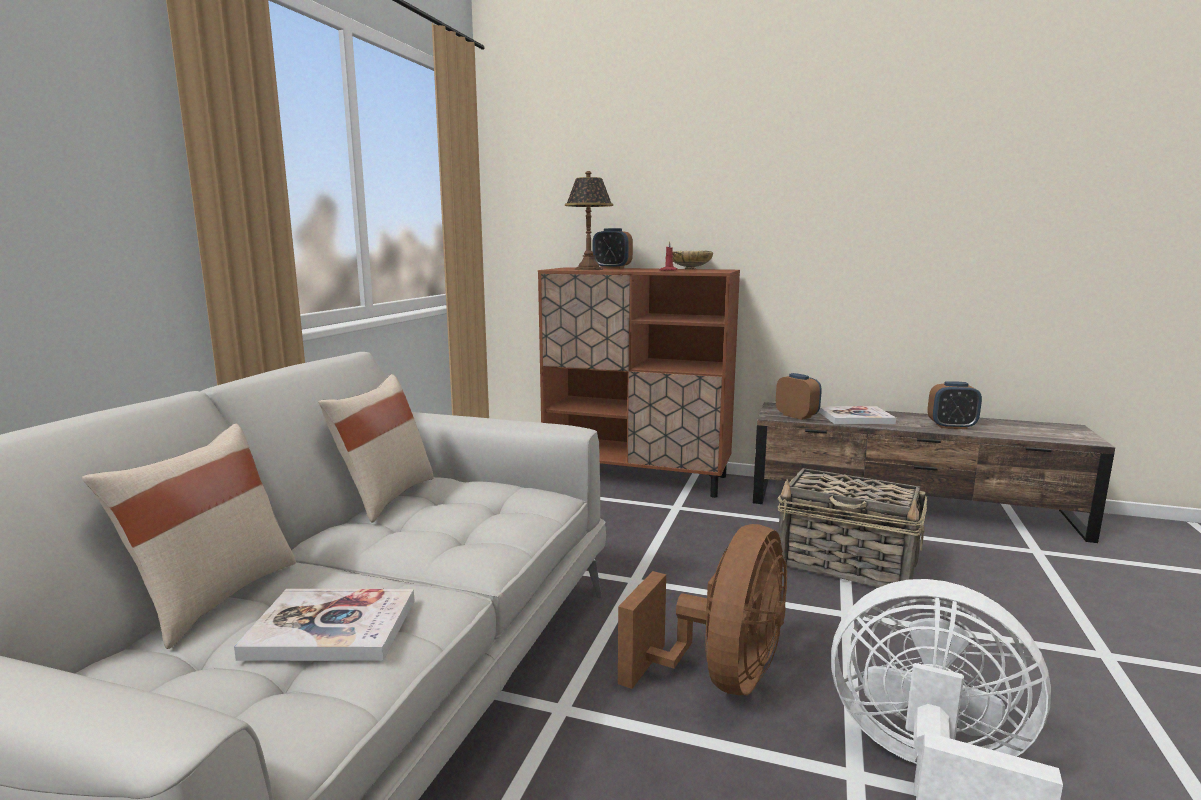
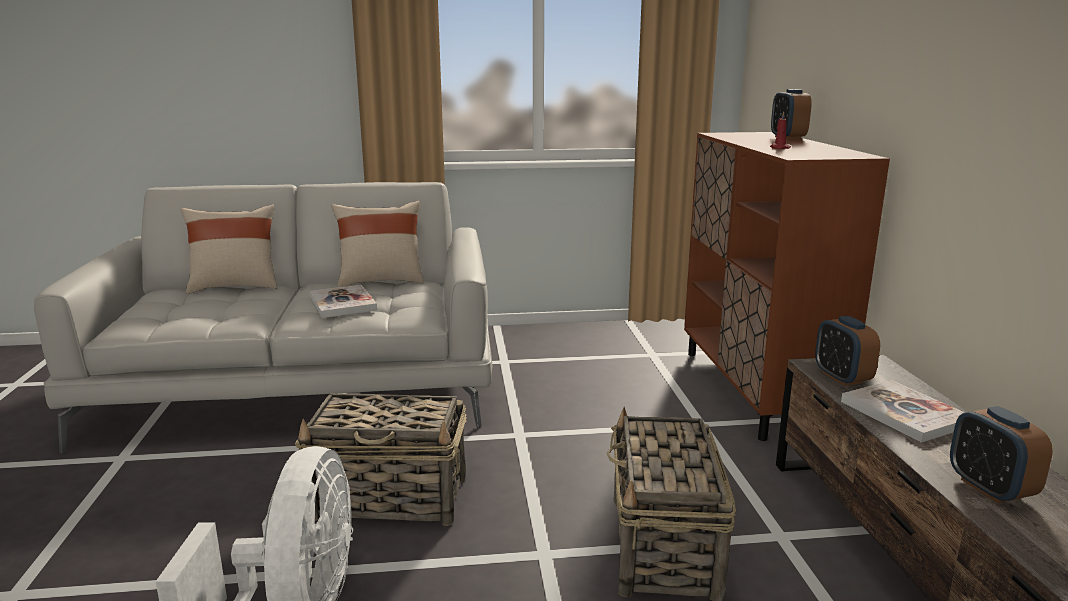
camera: 65 degrees right, 5 degrees up
(332, 628) = (206, 311): book -> book (342, 303)
(589, 269) = (736, 137): table lamp -> none
(689, 269) = (832, 150): beige bowl -> none
(721, 677) = (391, 498): brown fan -> basket
(797, 416) = (842, 377): alarm clock -> alarm clock turned 135 degrees clockwise

